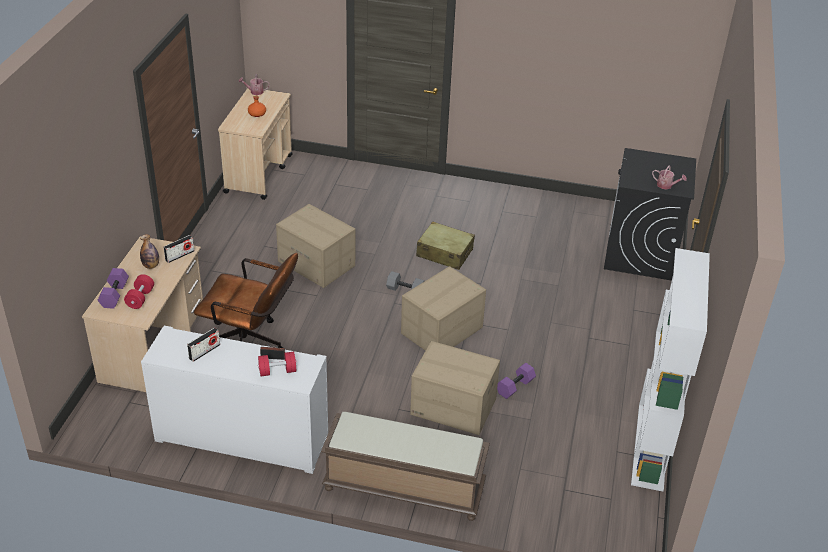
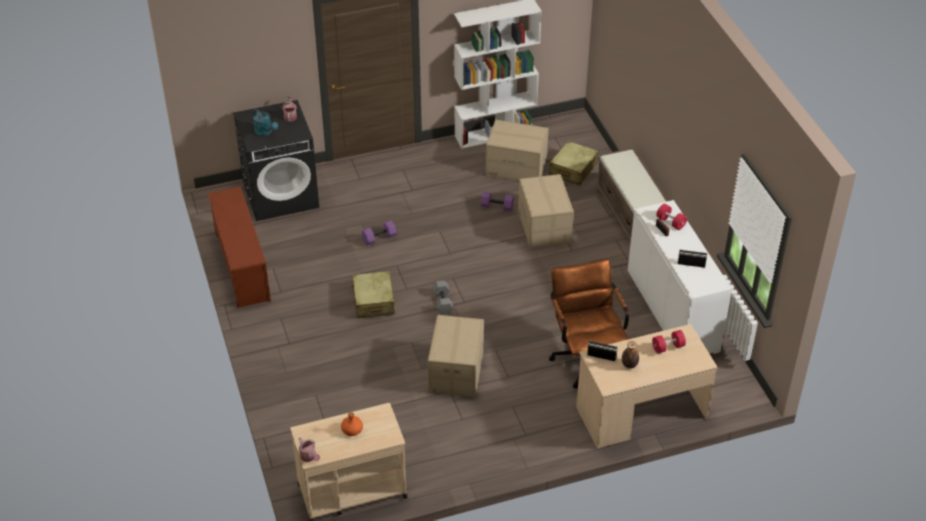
camera: 120 degrees left, 5 degrees up
(114, 294) = (679, 364): purple dumbbell -> purple dumbbell (379, 238)
(442, 331) = (472, 263): cardboard box -> cardboard box (516, 167)
(534, 482) = (573, 170): none -> beige suitcase
(551, 202) = (241, 267): none -> brown shoe rack
(647, 165) = (265, 133): none -> turquoise watering can

